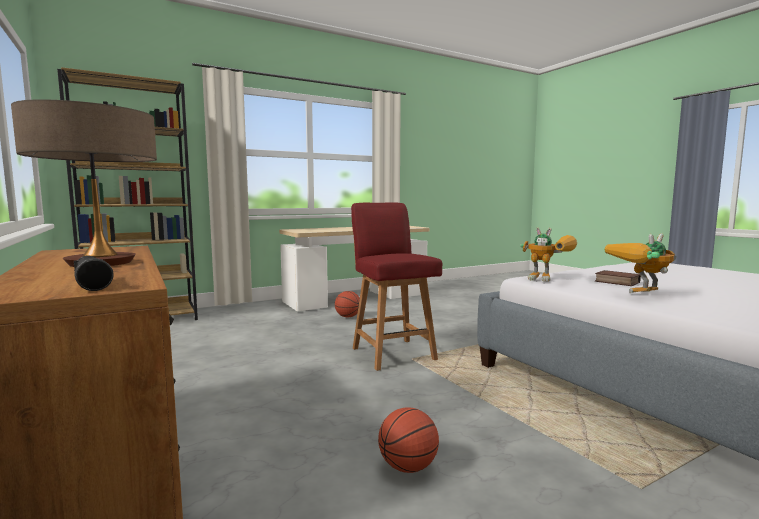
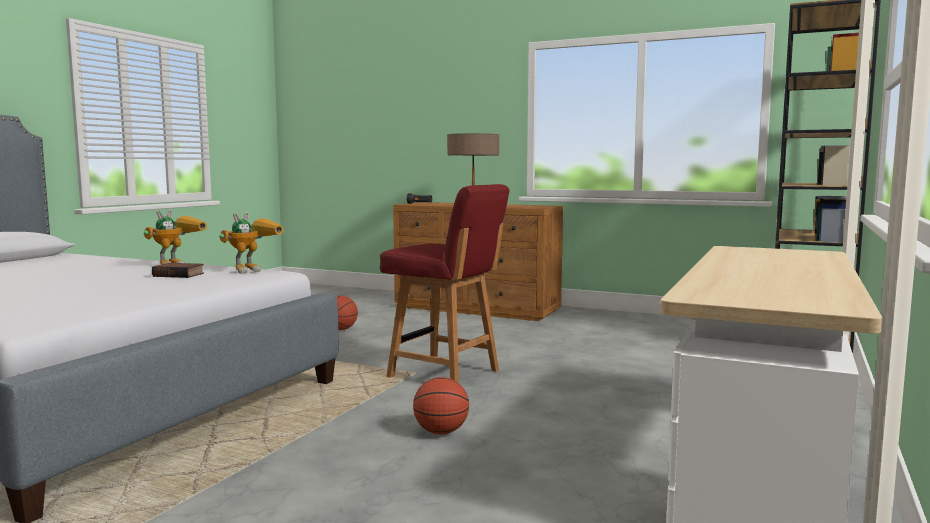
camera: 145 degrees right, 0 degrees up
(348, 317) = (625, 410): basketball -> basketball (441, 432)
(549, 280) = (253, 270): toy robot -> toy robot turned 135 degrees clockwise

